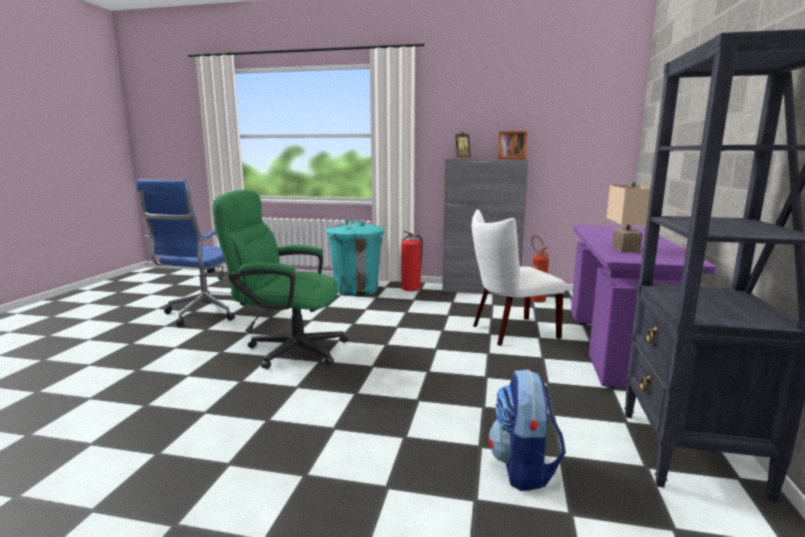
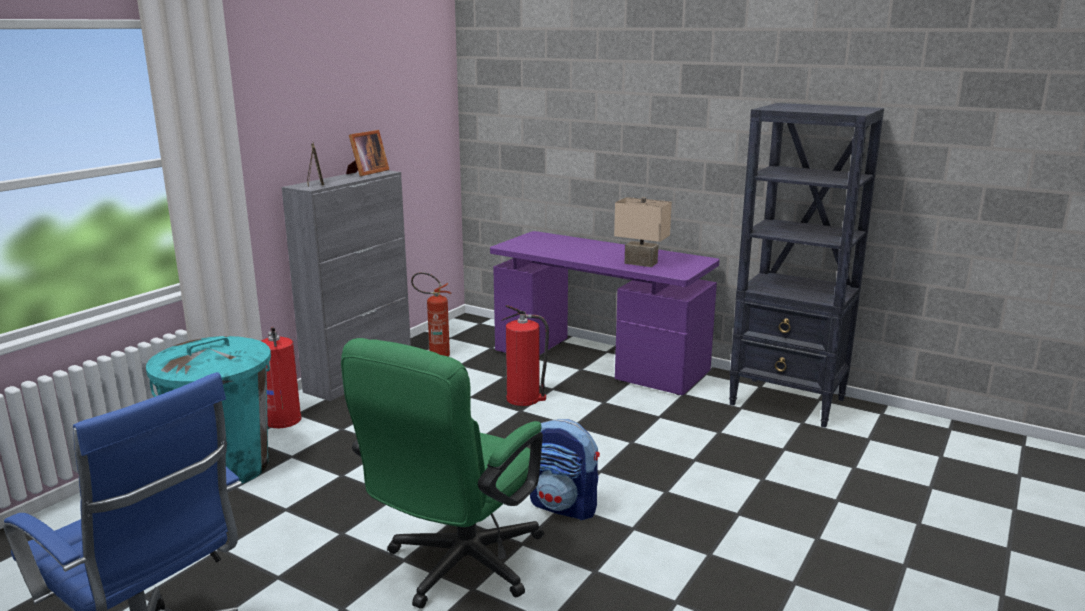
camera: 70 degrees left, 5 degrees up
(509, 332) = (524, 399): white chair -> fire extinguisher
(523, 468) = (798, 468): backpack -> backpack (564, 506)

